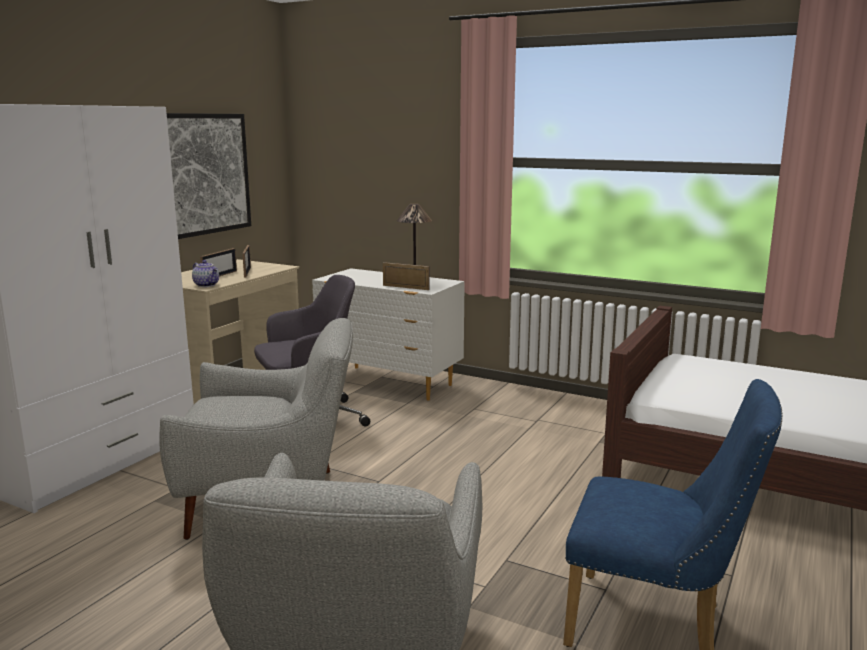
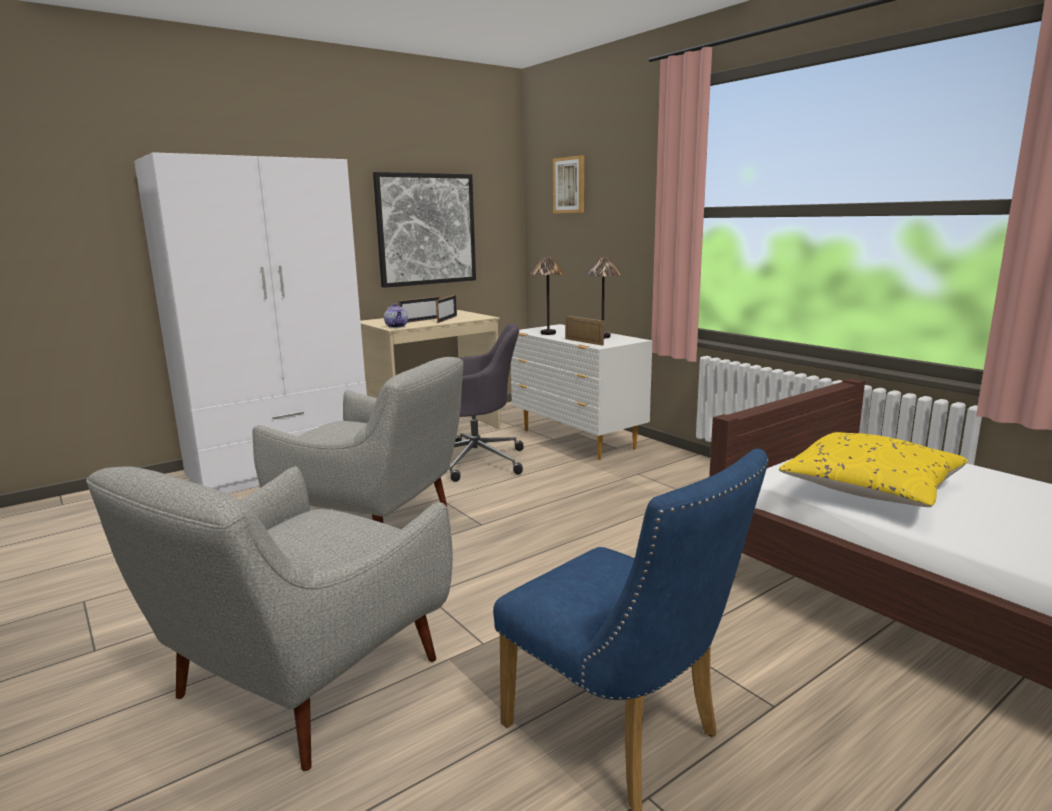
camera: 25 degrees right, 0 degrees up
(348, 127) = (569, 185): none -> picture
(357, 280) = (548, 333): none -> table lamp
(728, 395) = (871, 489): none -> yellow pillow

